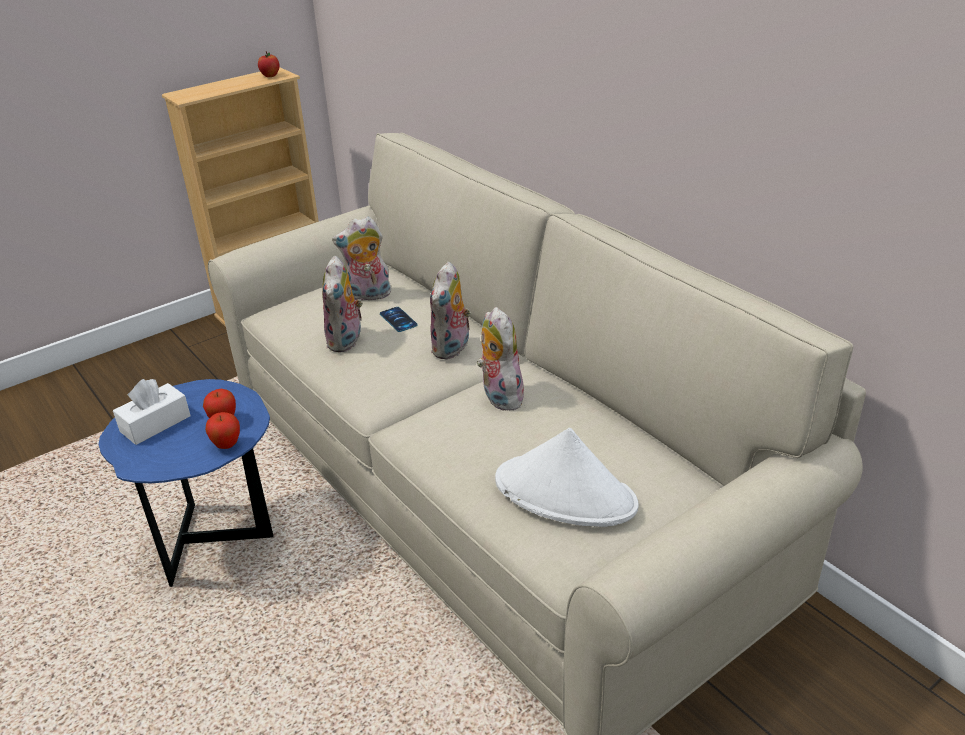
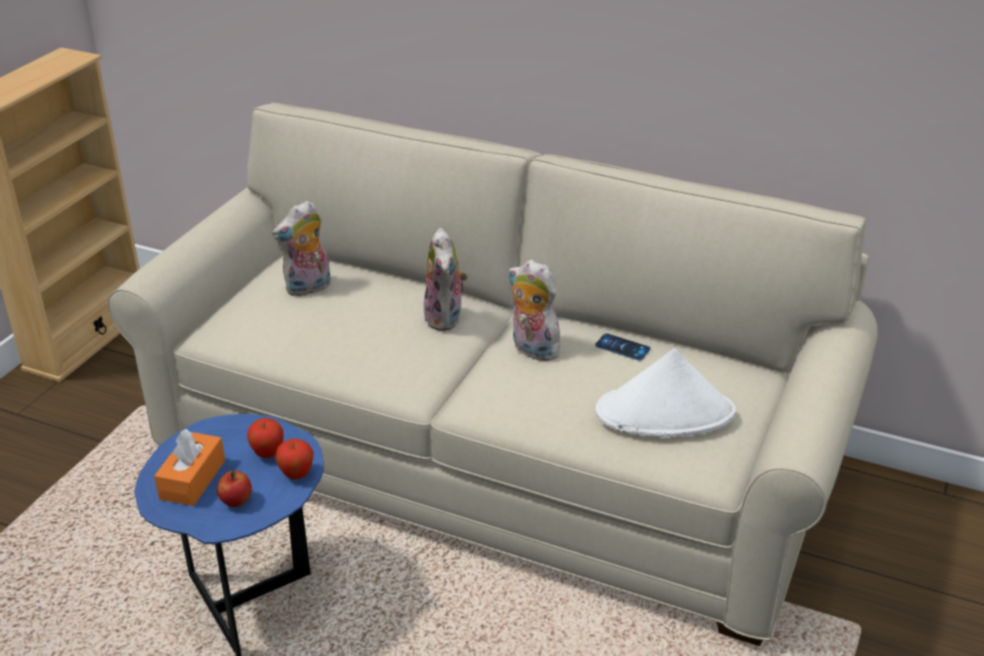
camera: 30 degrees left, 0 degrees up
(155, 424) = (192, 479): white tissue box -> orange tissue box
(270, 76) = (65, 60): apple -> apple (236, 501)
(346, 341) = (331, 339): plush toy -> none
(398, 319) = (365, 304): phone -> phone (622, 347)

